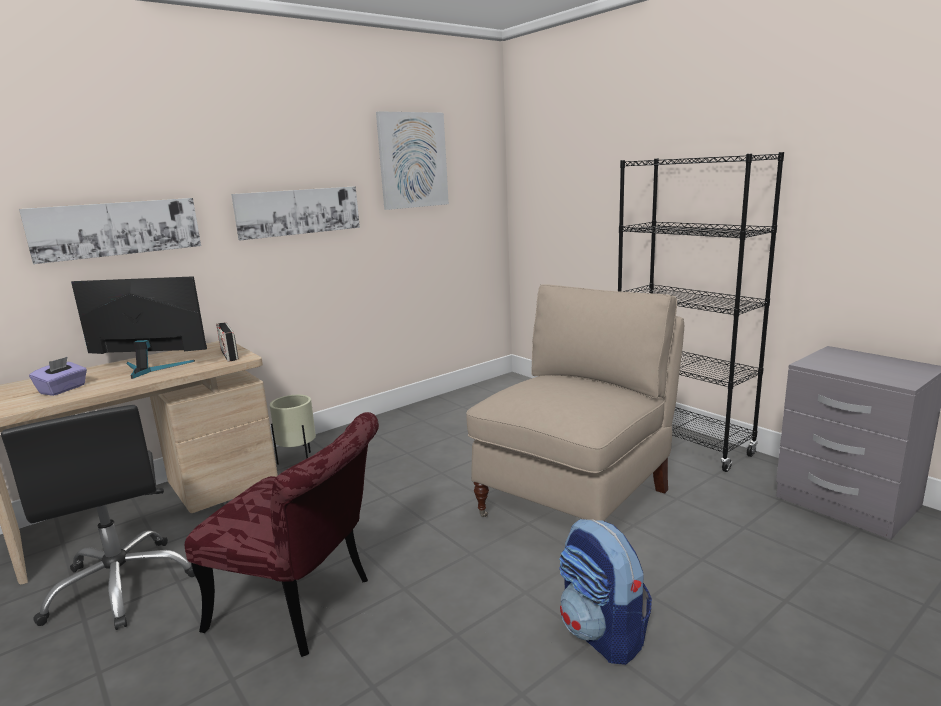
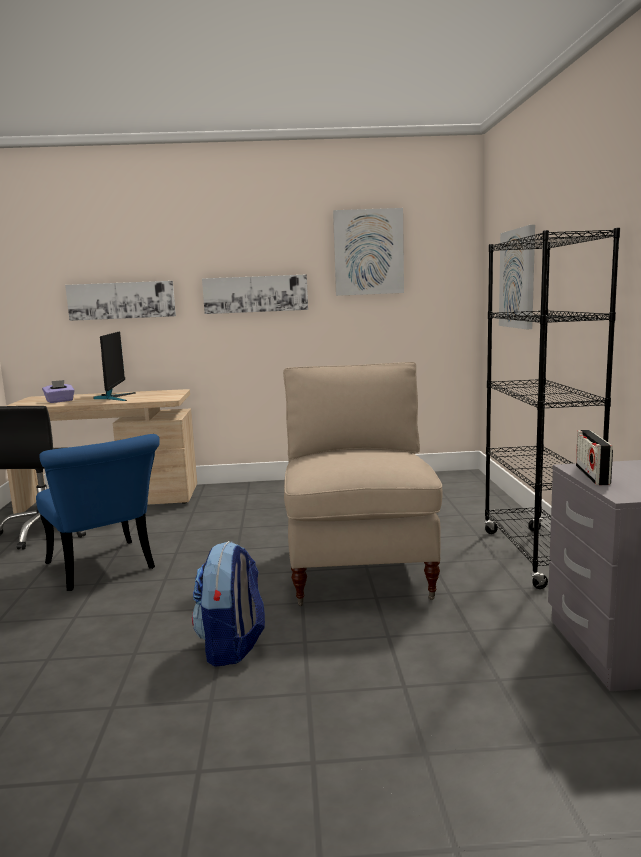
camera: 35 degrees right, 5 degrees down
(148, 369) = (115, 397): monitor -> monitor turned 45 degrees clockwise
(229, 355) = (167, 396): radio -> radio (592, 475)
(299, 461) = (221, 494): beige planter -> none
(305, 607) = (104, 569): red chair -> blue chair
(577, 502) = (360, 570): beige chair -> beige chair turned 75 degrees counterclockwise
(586, 190) = (518, 278): none -> picture

